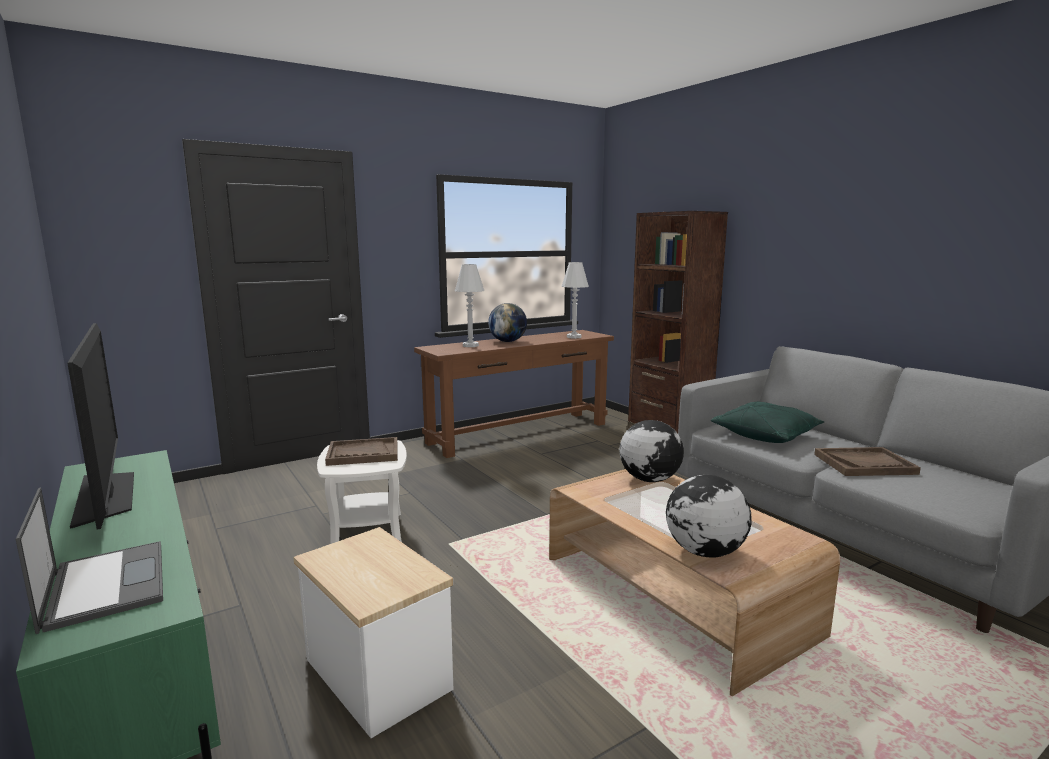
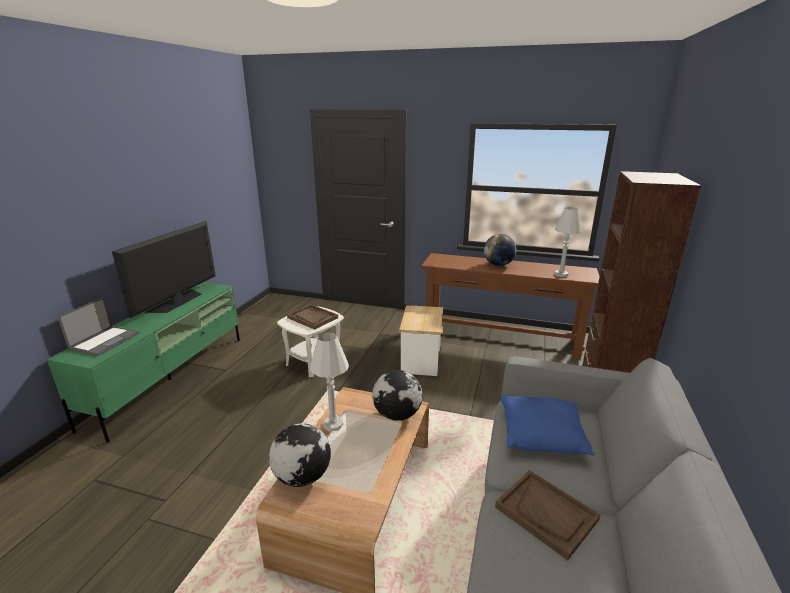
camera: 50 degrees right, 10 degrees up
(379, 674) = (203, 432): side table -> side table (421, 360)
(470, 345) = (463, 262): white table lamp -> white table lamp (333, 425)
(766, 435) = (541, 435): green pillow -> blue pillow

